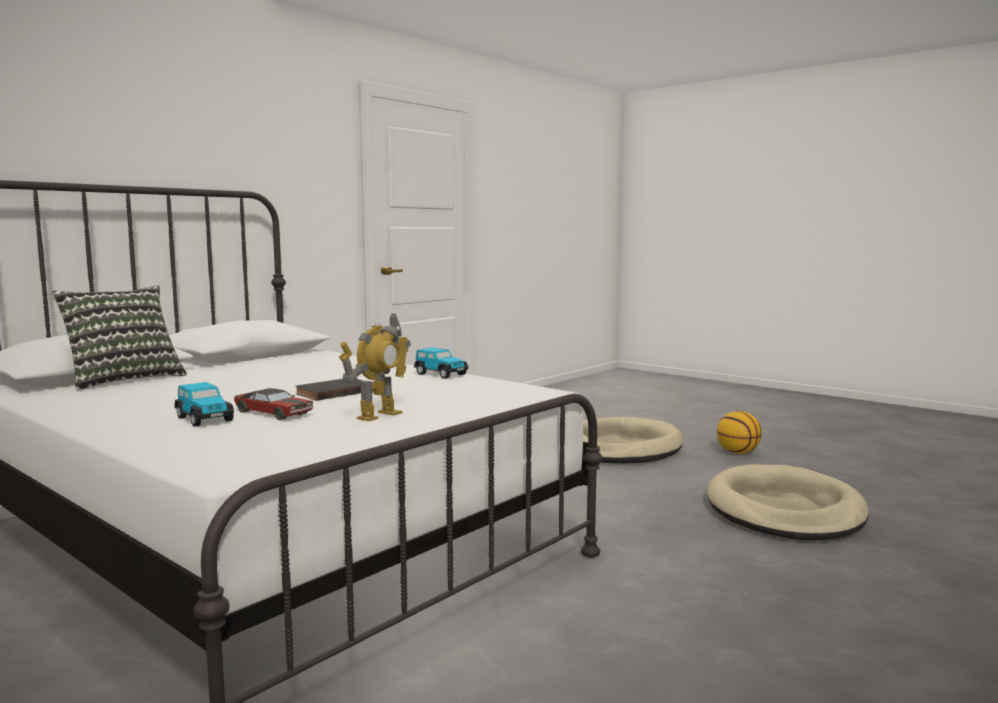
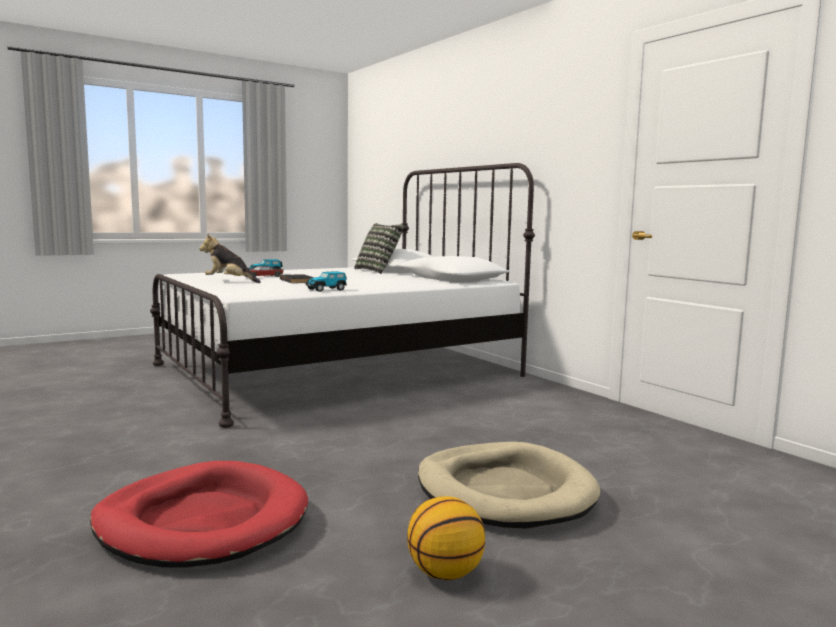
camera: 105 degrees right, 0 degrees up
(378, 415) = (229, 281): toy robot -> plush toy
(784, 510) = (203, 521): beige dog bed -> red dog bed

